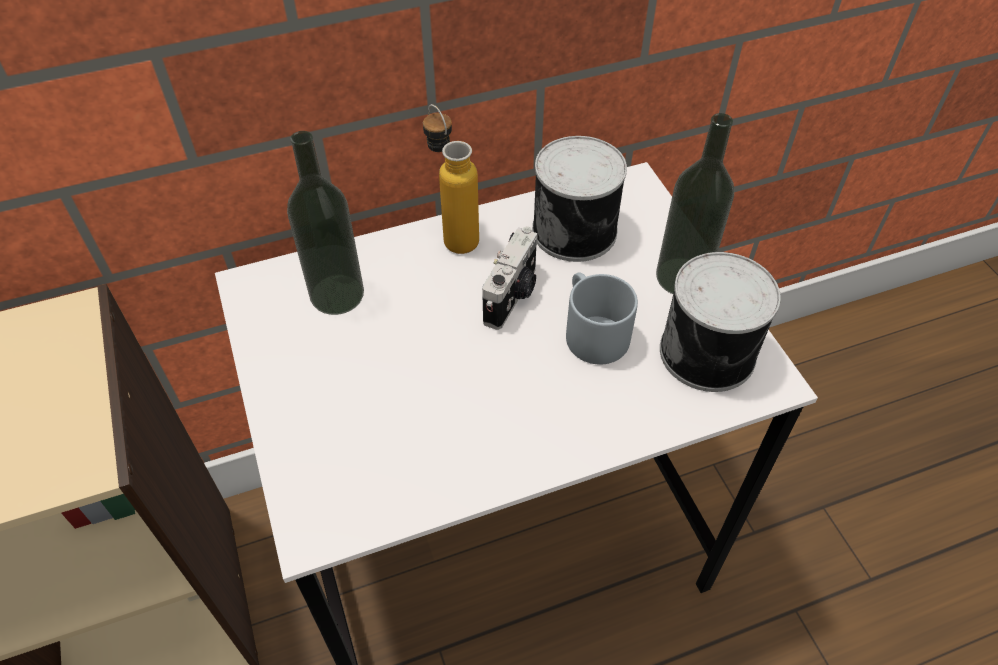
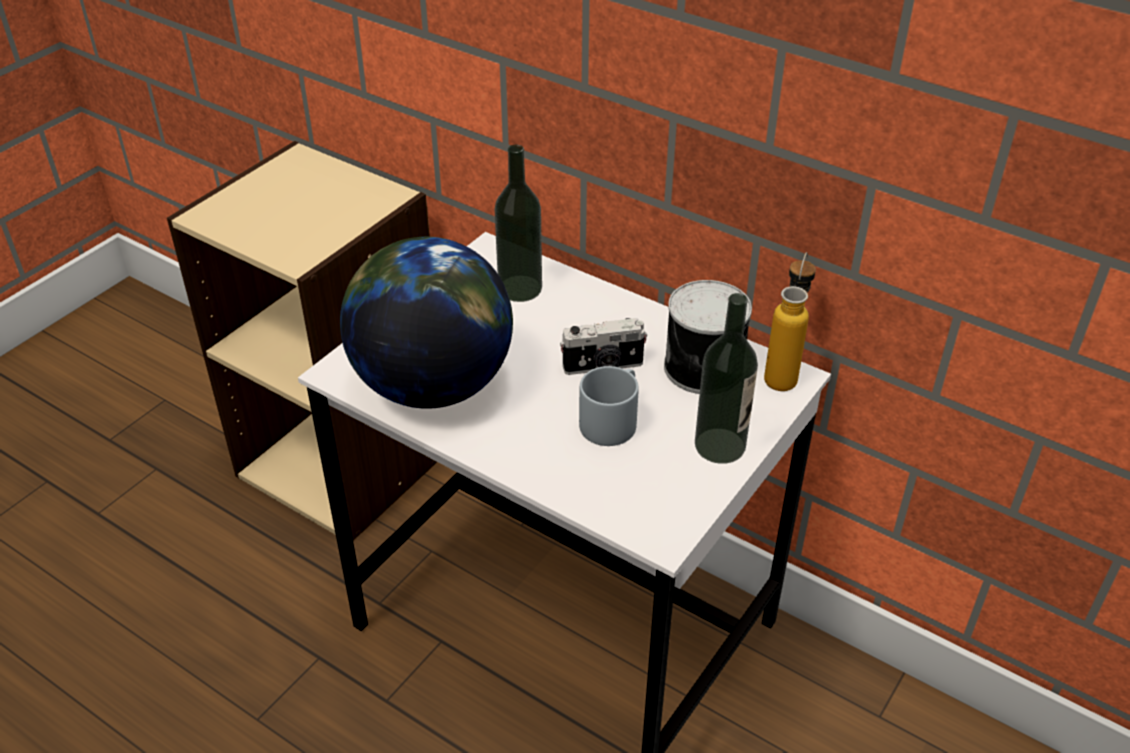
camera: 55 degrees right, 10 degrees down
(418, 448) = (432, 385): none -> globe
(453, 234) = (631, 311): bottle -> bottle (783, 373)
(710, 353) = (656, 492): can -> none

